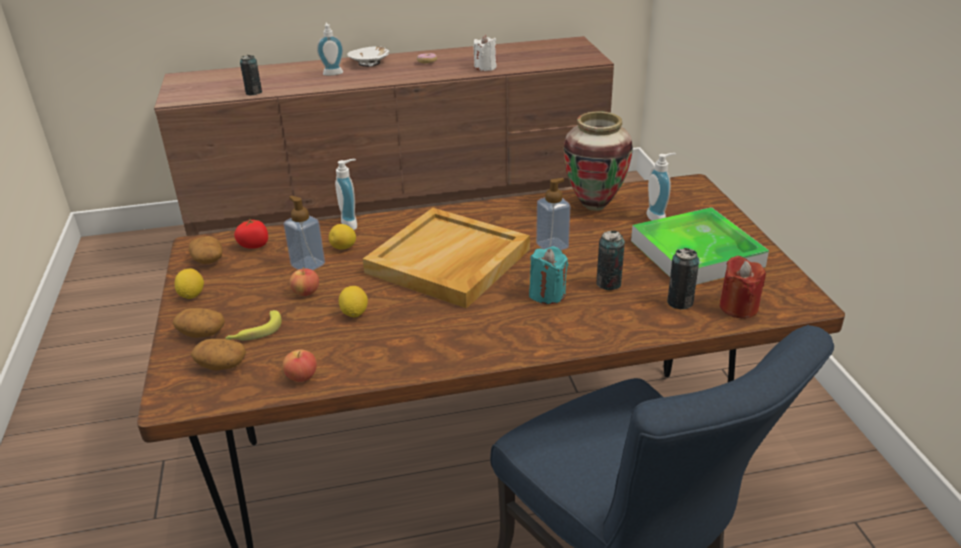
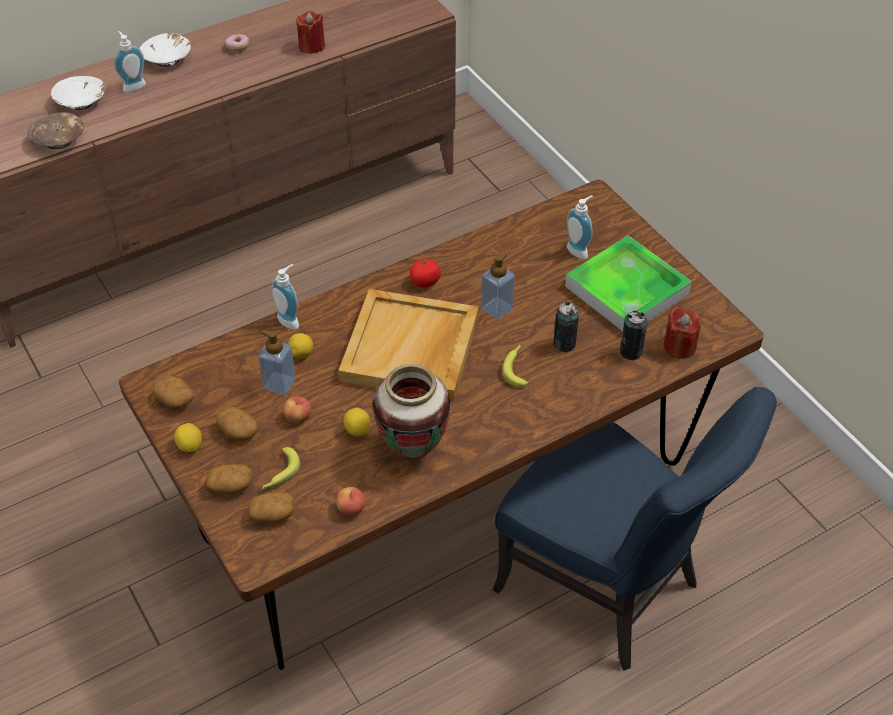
camera: 20 degrees left, 15 degrees up
(243, 292) = (238, 431): none -> potato
(254, 93) = (59, 140): can -> brown bowl
(254, 245) = (209, 370): tomato -> tomato (425, 282)
(288, 76) = (81, 101): none -> white bowl
(485, 67) = (312, 46): white candle -> red candle
(547, 294) = (516, 368): turquoise candle -> banana
(594, 205) = (515, 246): vase -> vase (413, 450)

